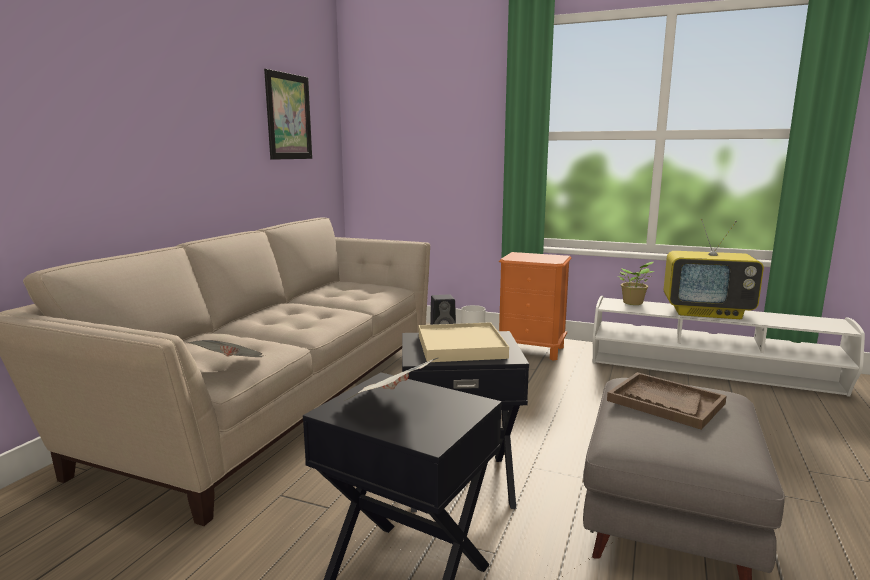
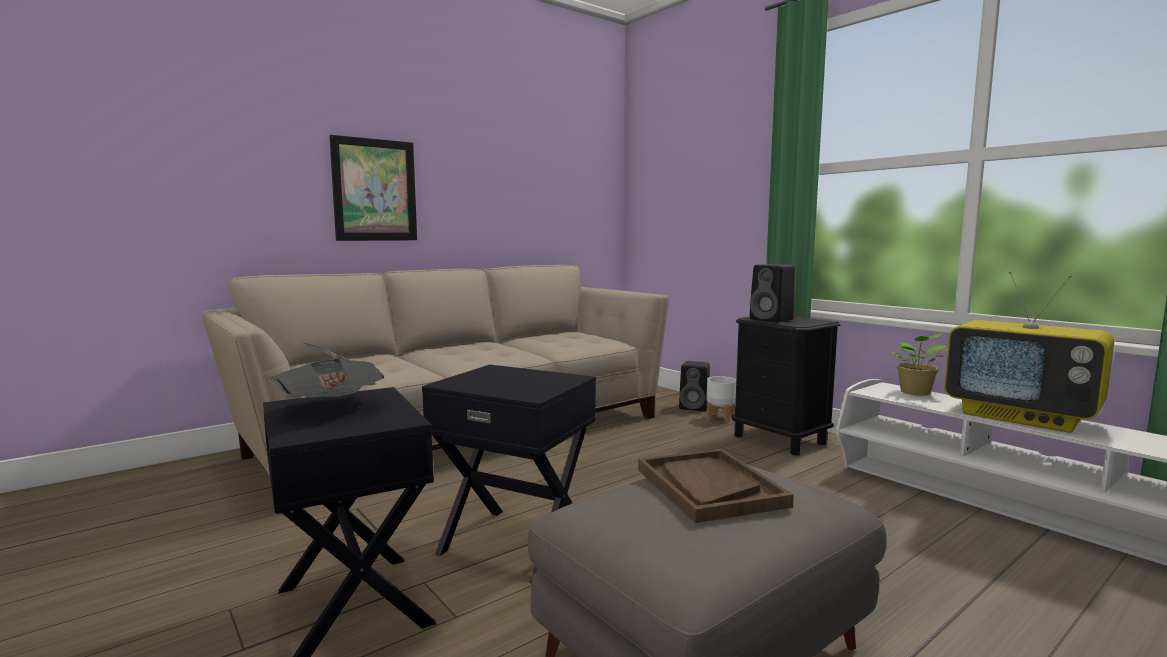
camera: 30 degrees right, 5 degrees down
(288, 116) = (547, 163): picture -> picture (375, 190)
(460, 347) = (510, 380): beige tray -> none
(528, 258) = (772, 320): none -> black speaker
(532, 350) = (780, 439): orange nightstand -> black nightstand

